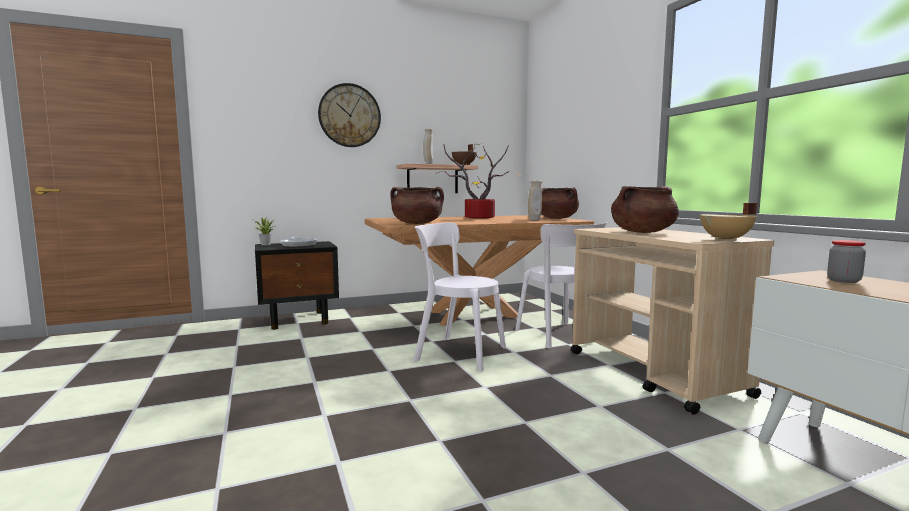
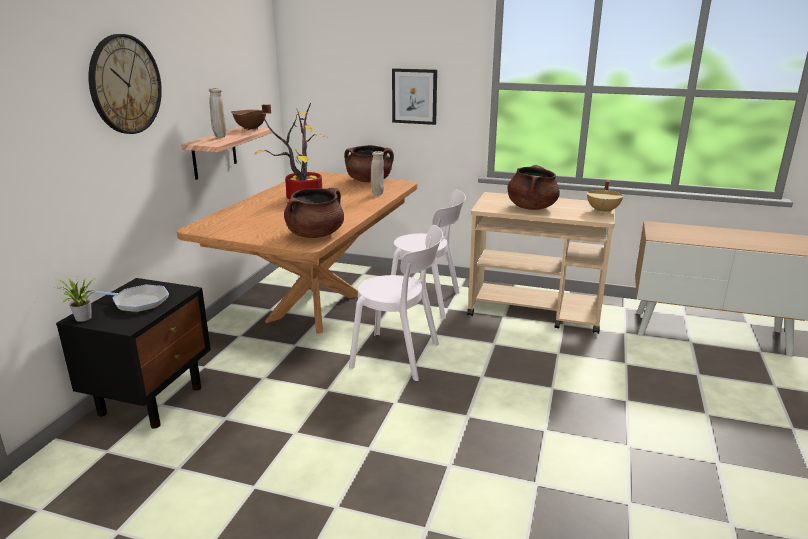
camera: 50 degrees left, 15 degrees up
(457, 352) = (399, 356): white chair -> white chair turned 135 degrees counterclockwise
(602, 138) = (414, 96): none -> picture
(843, 281) = (677, 232): jar -> none

